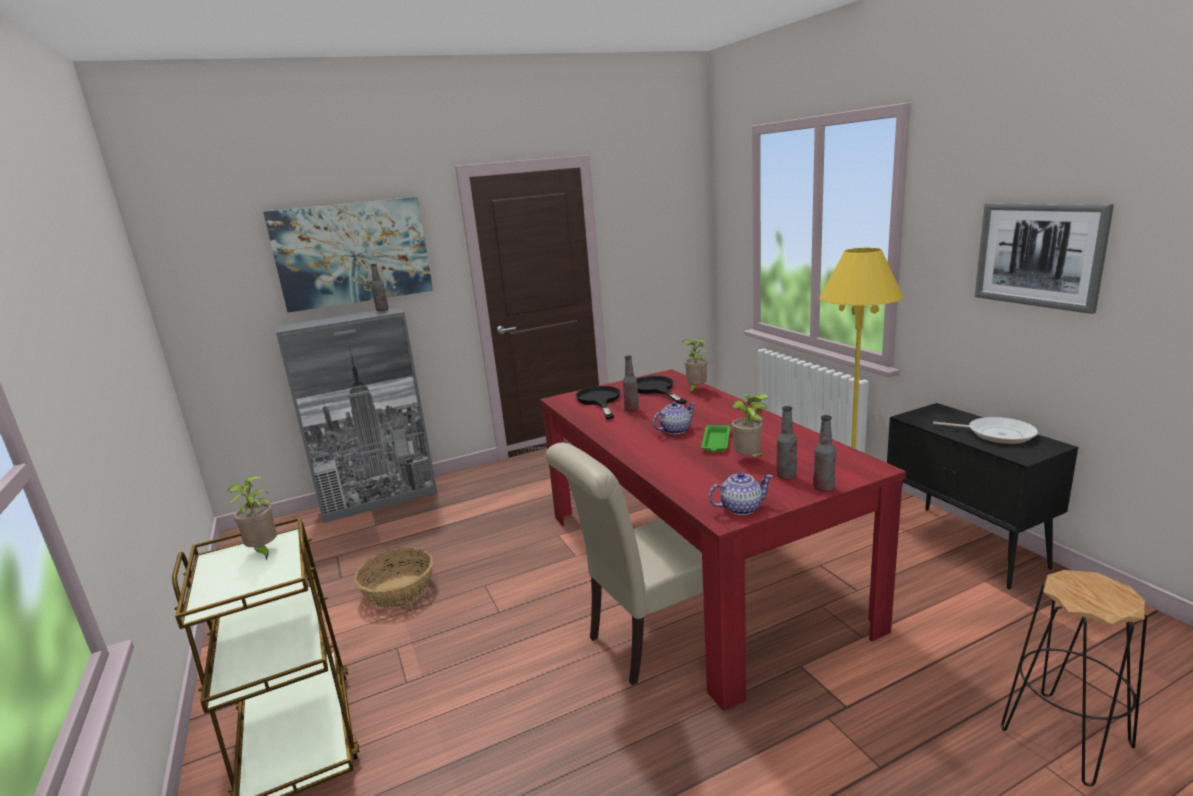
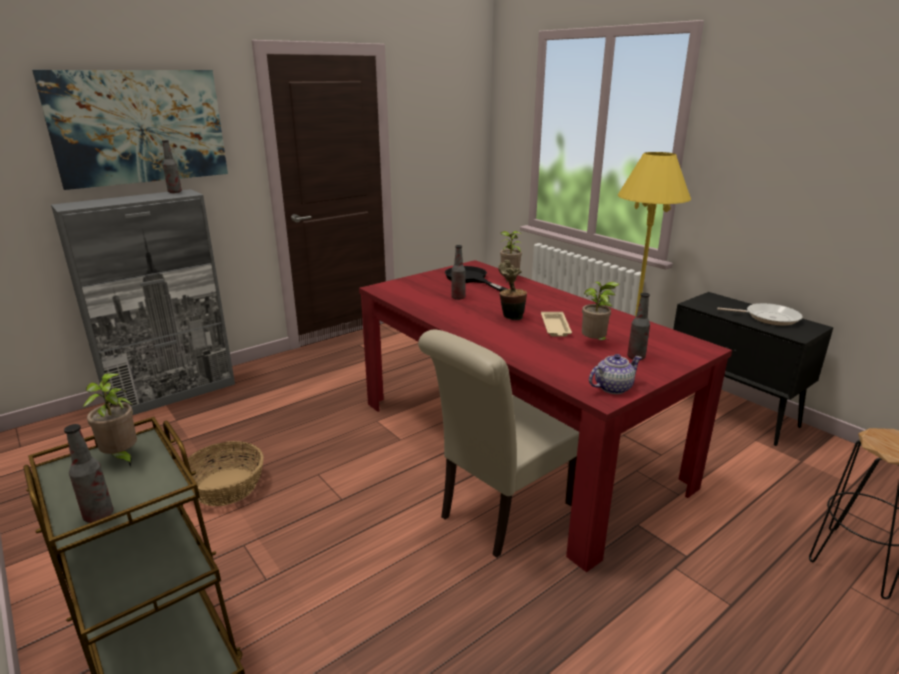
camera: 15 degrees left, 5 degrees up
(599, 401) = (421, 289): black frying pan -> none
(674, 430) = (510, 317): teapot -> potted plant
(716, 442) = (555, 327): green tray -> beige tray
(823, 488) = (674, 367): bottle -> bottle (99, 515)
(1038, 254) = (813, 164): picture -> none

